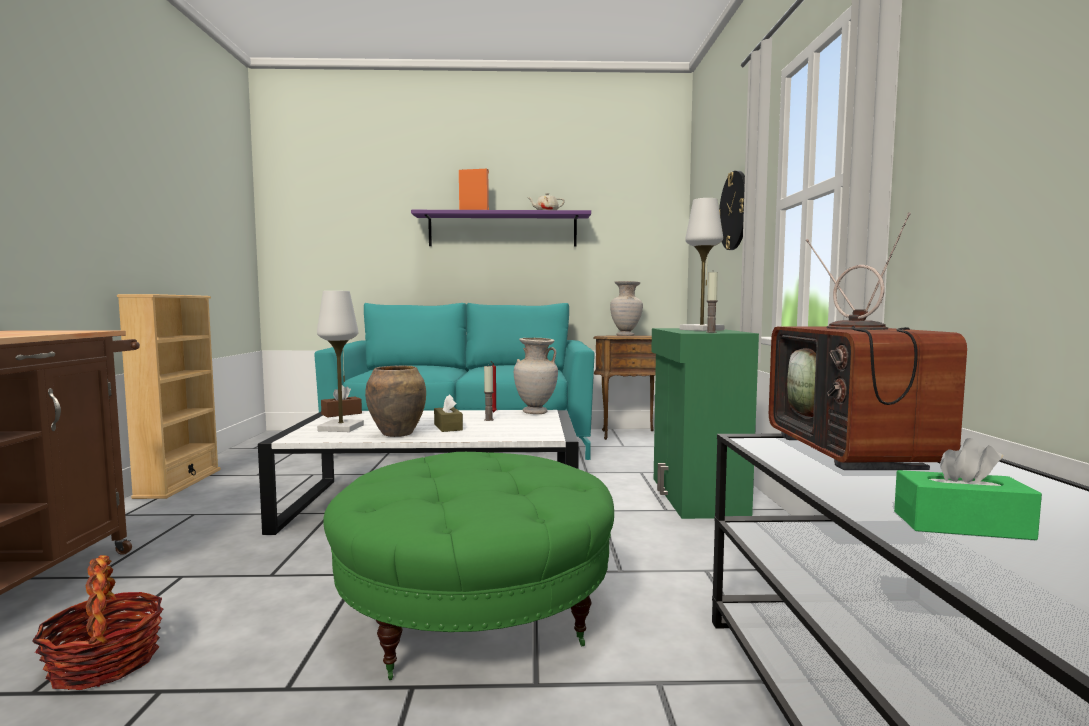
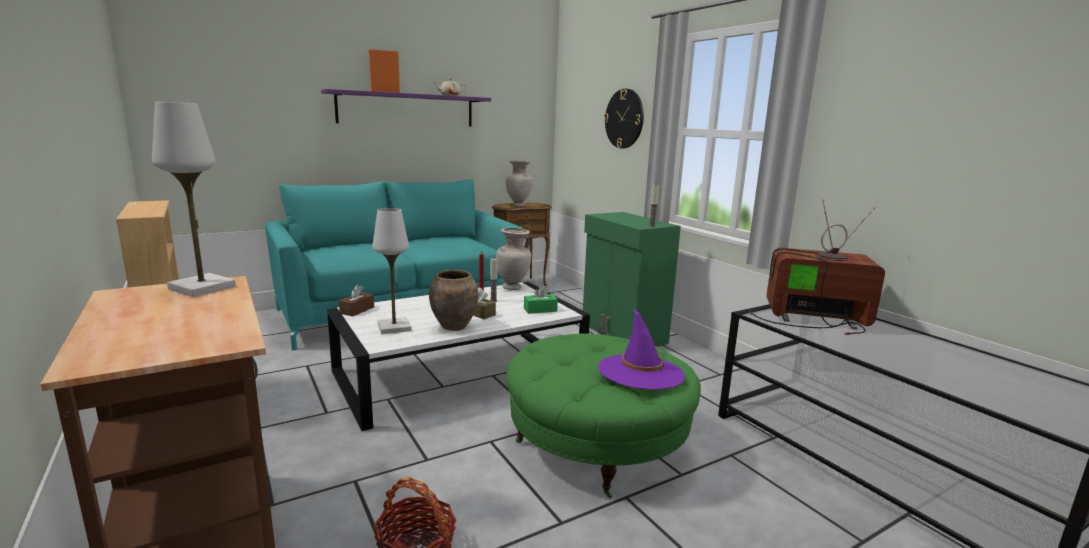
camera: 30 degrees left, 10 degrees up
(493, 494) = (640, 372): none -> purple hat
(702, 330) = (631, 219): white table lamp -> white table lamp (202, 287)
(859, 454) = (812, 319): television -> television turned 135 degrees clockwise
(961, 525) = (901, 358): green tissue box -> green tissue box (540, 310)

